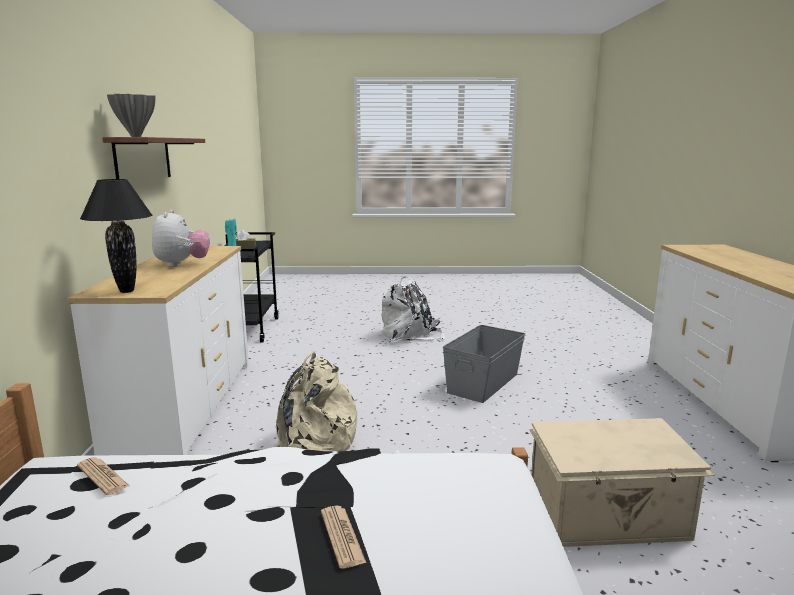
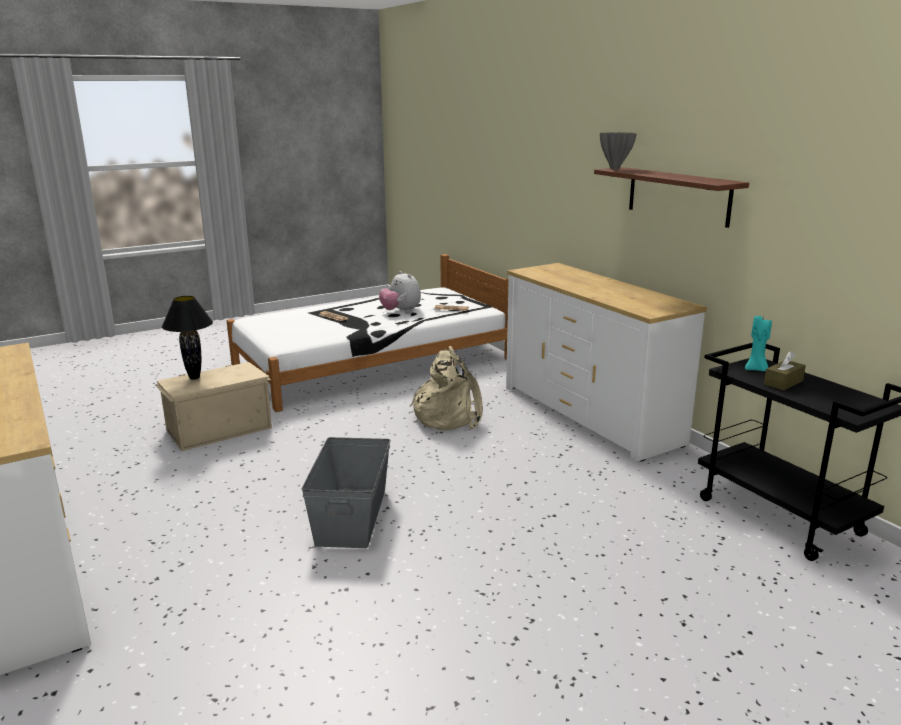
camera: 150 degrees right, 5 degrees up
(127, 291) = (541, 268): black table lamp -> black table lamp (194, 377)
(182, 264) = (596, 288): plush toy -> plush toy (401, 312)
(410, 335) = (540, 591): white backpack -> none

